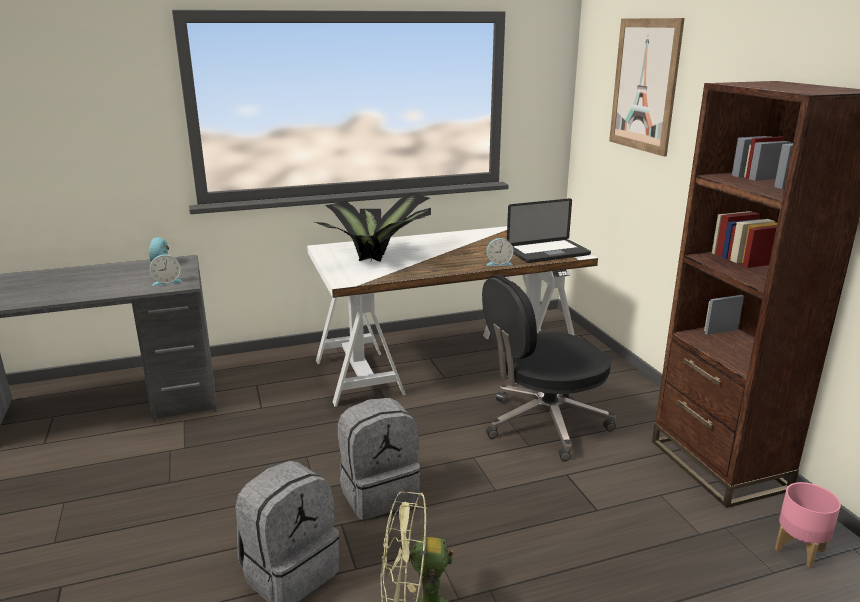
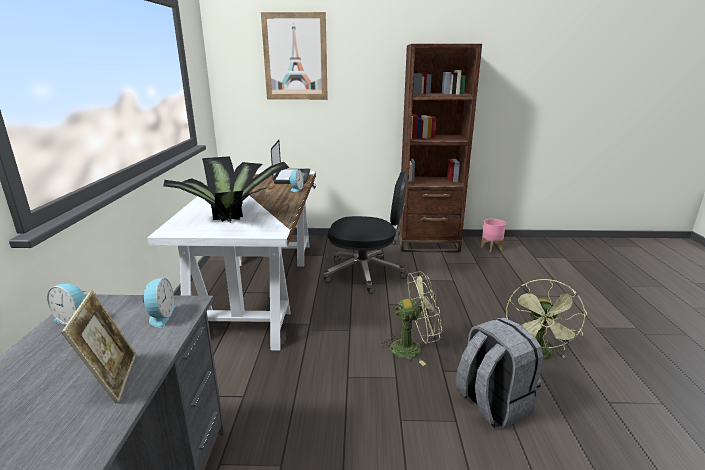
camera: 70 degrees left, 0 degrees up
(94, 290) = (112, 379): none -> picture frame
(379, 493) = (412, 348): grey backpack -> green fan
(543, 424) = (366, 274): black office chair -> black office chair turned 75 degrees counterclockwise

